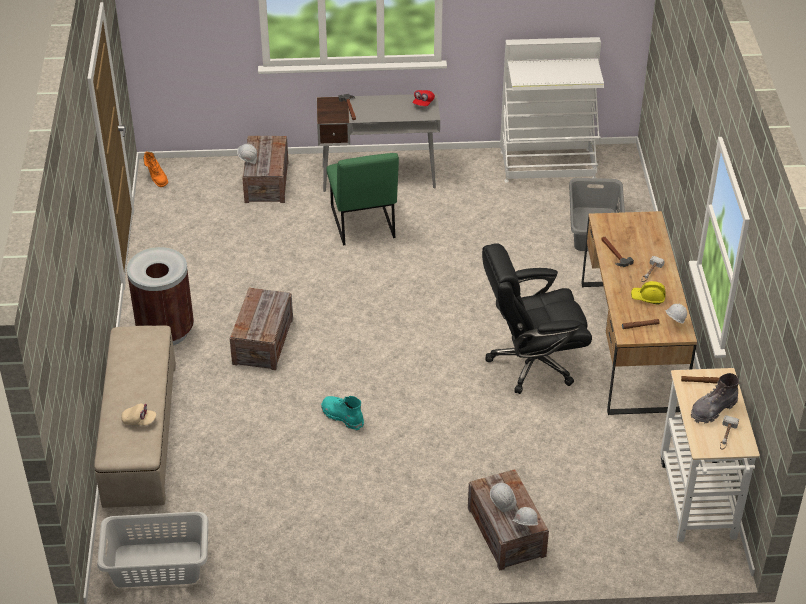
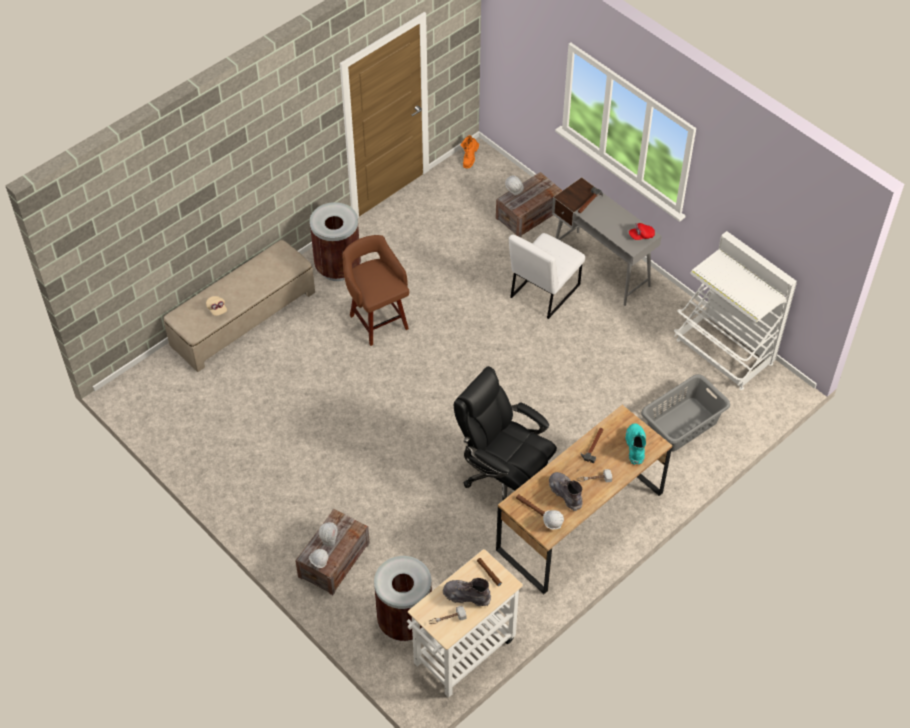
camera: 50 degrees right, 10 degrees up
(157, 564) = (150, 402): grey laundry basket -> none
(263, 341) = (378, 320): crate -> brown stool
(342, 417) = (352, 407): turquoise boot -> turquoise boot (635, 446)
(362, 223) = (543, 292): green chair -> white chair
(625, 521) = (404, 621): none -> brown trash can
(648, 297) = (565, 493): yellow hard hat -> grey boot

